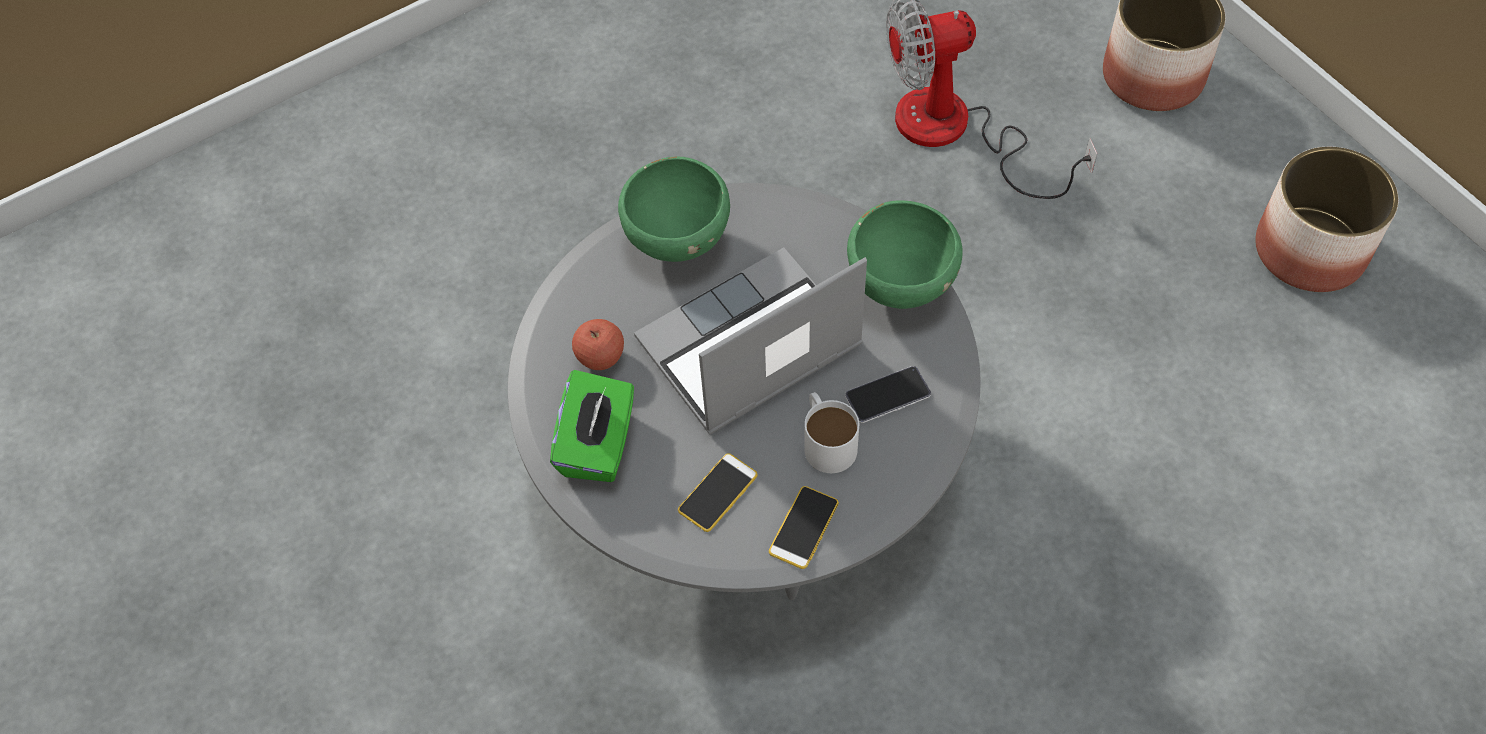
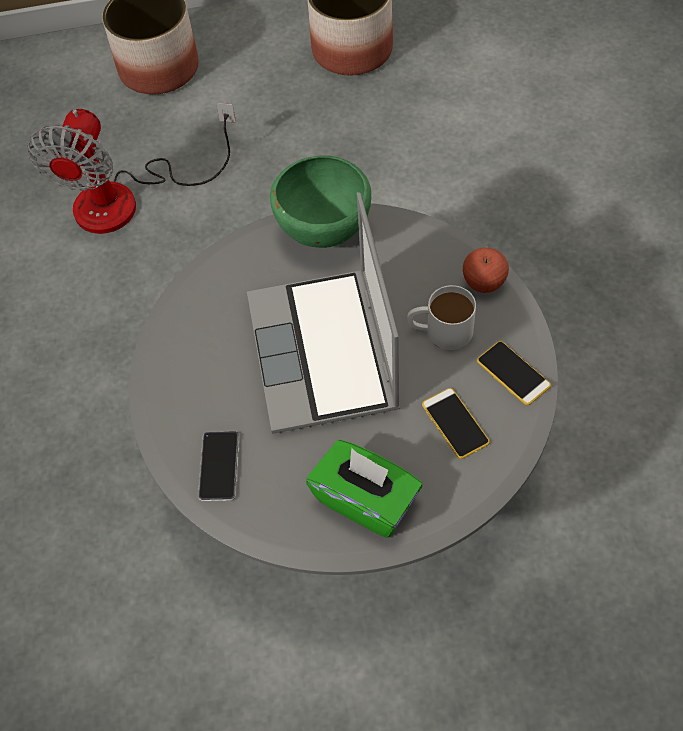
camera: 65 degrees left, 0 degrees up
(601, 358) = (277, 470): apple -> apple (483, 283)
(678, 242) = (189, 370): green bowl -> none
(887, 395) = (419, 276): phone -> phone (219, 466)

